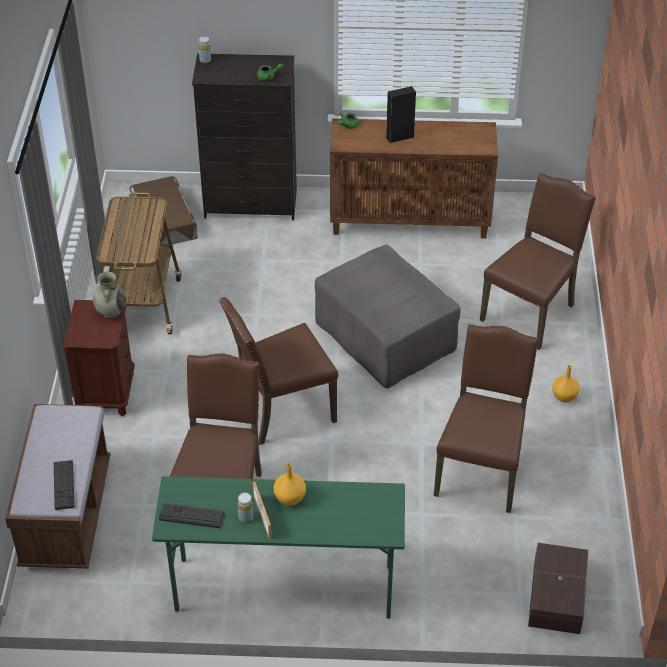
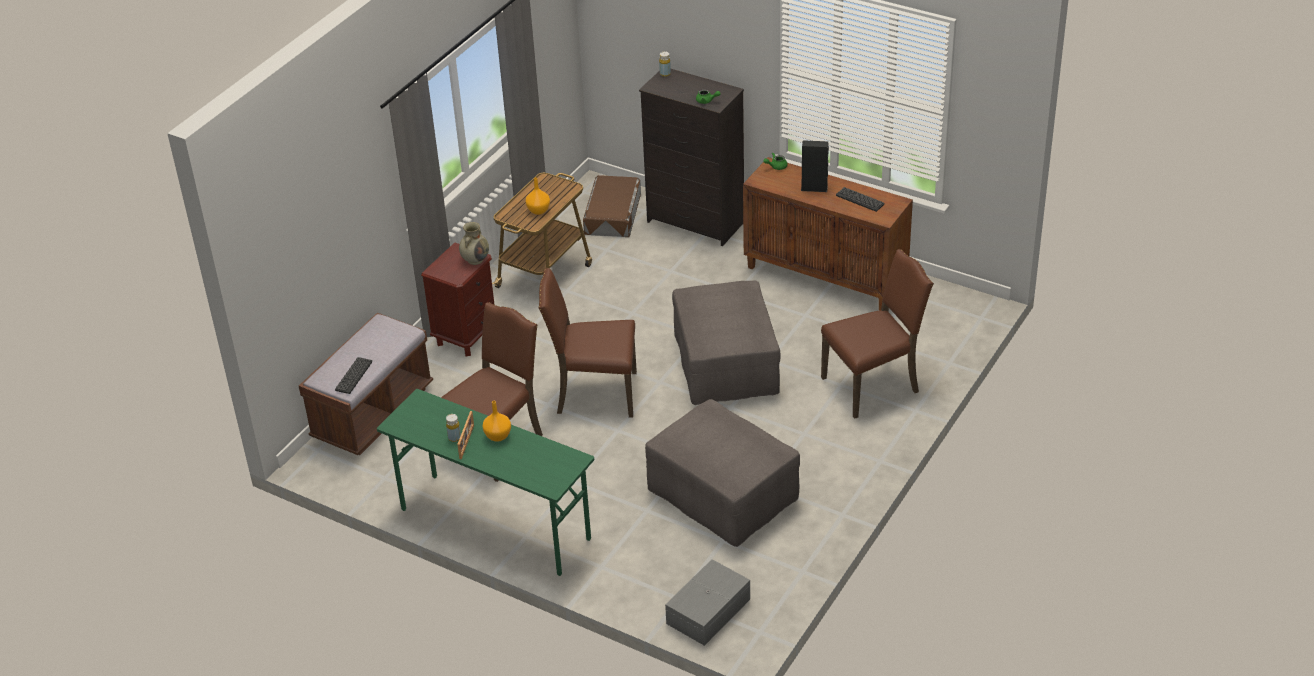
camera: 30 degrees right, 5 degrees down
(191, 516) = (416, 423): keyboard -> keyboard (860, 200)
(481, 470) = (724, 495): brown chair -> grey ottoman
(555, 597) = (707, 611): brown storage box -> grey storage box
(564, 397) = (845, 463): orange vase -> orange vase (538, 211)

